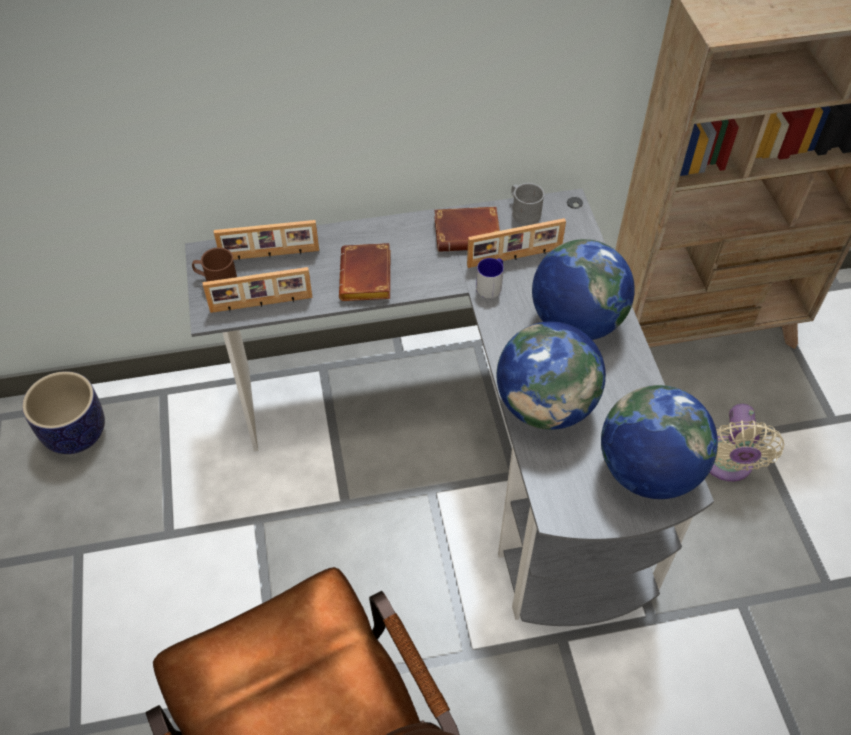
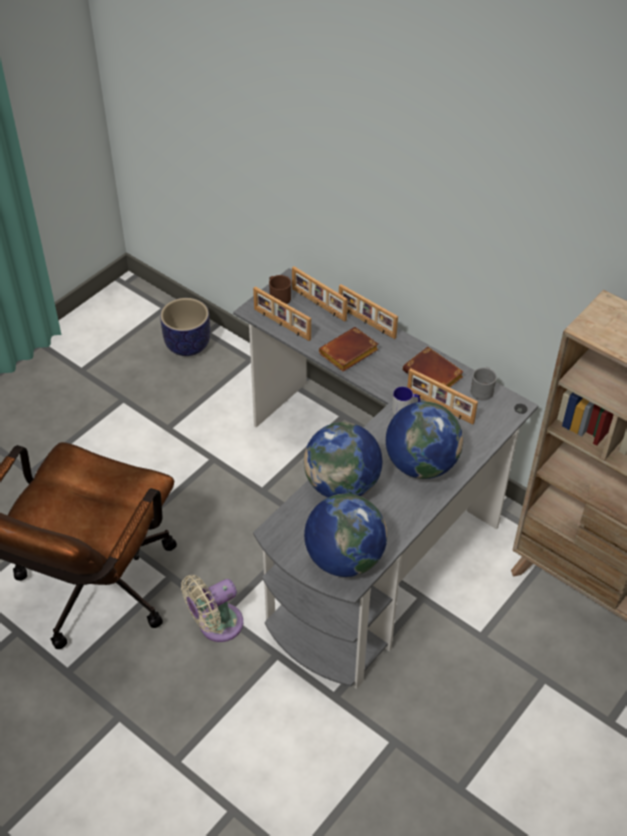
camera: 50 degrees right, 5 degrees down
(339, 235) = (366, 322): none -> picture frame
(727, 464) = (497, 674): beige fan -> beige fan (216, 625)

